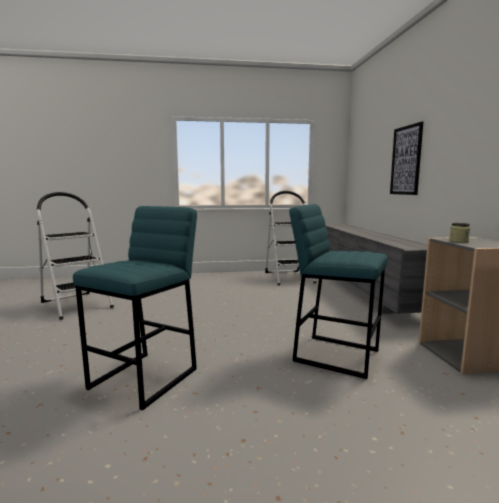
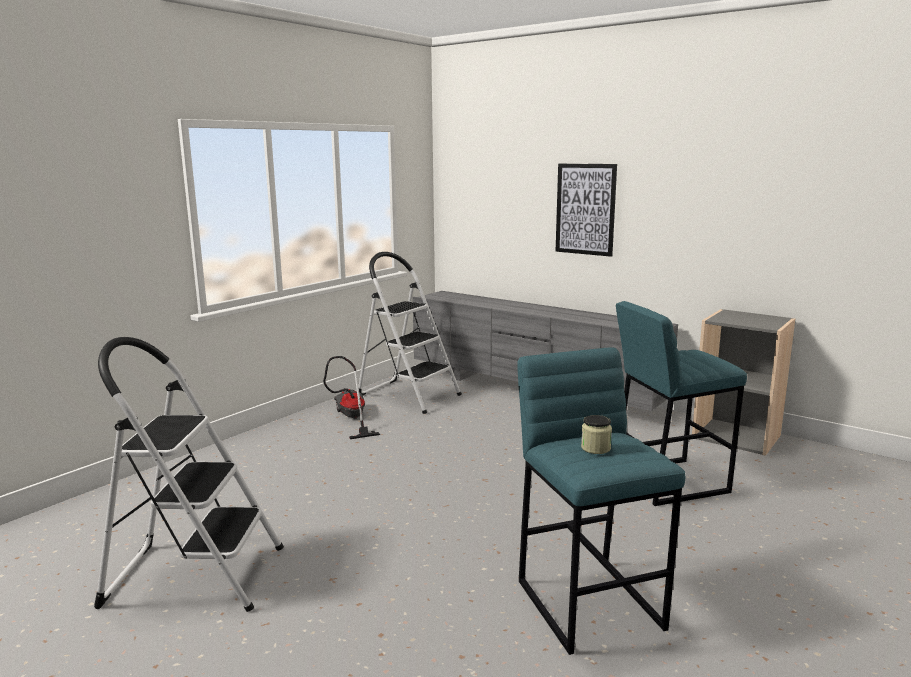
camera: 45 degrees left, 5 degrees up
(242, 279) = (351, 419): none -> vacuum cleaner
(458, 241) = (737, 321): jar -> jar (595, 448)

